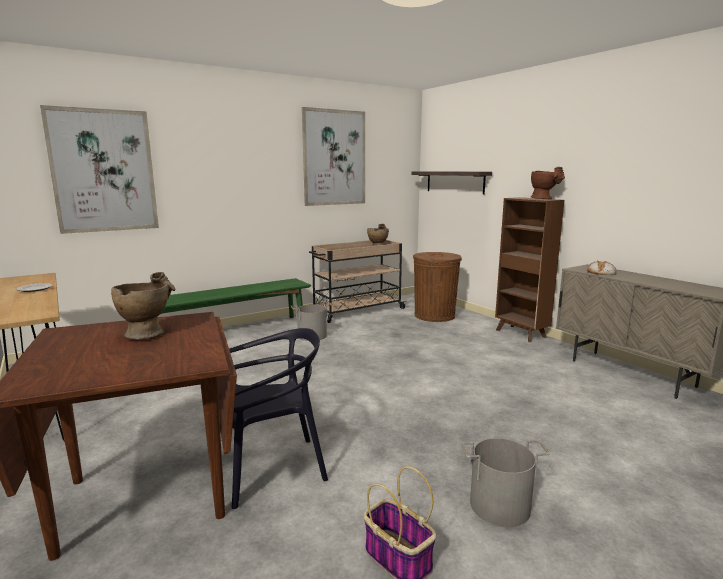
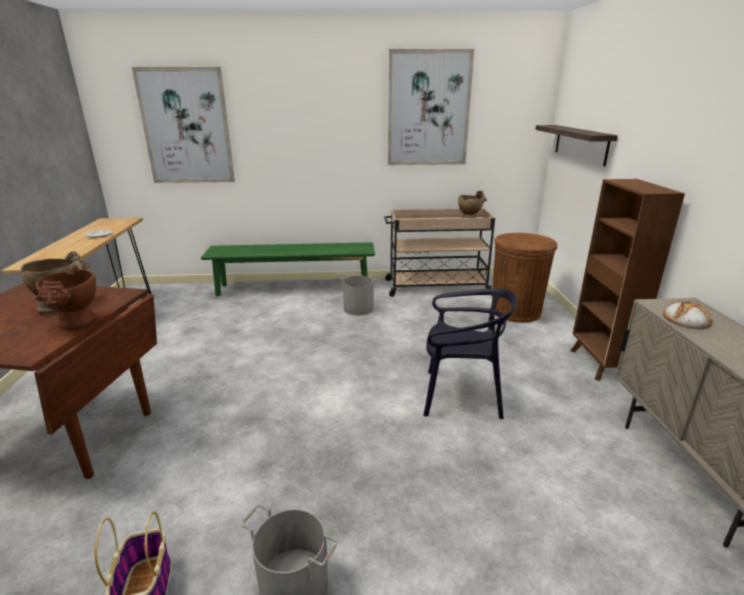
camera: 30 degrees right, 10 degrees up
(272, 469) = (167, 446): black chair -> black chair (461, 396)
(545, 199) = (655, 188): brown vase -> brown vase (76, 324)

